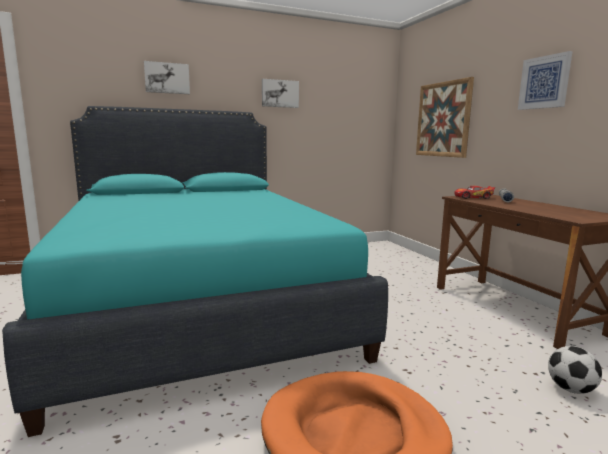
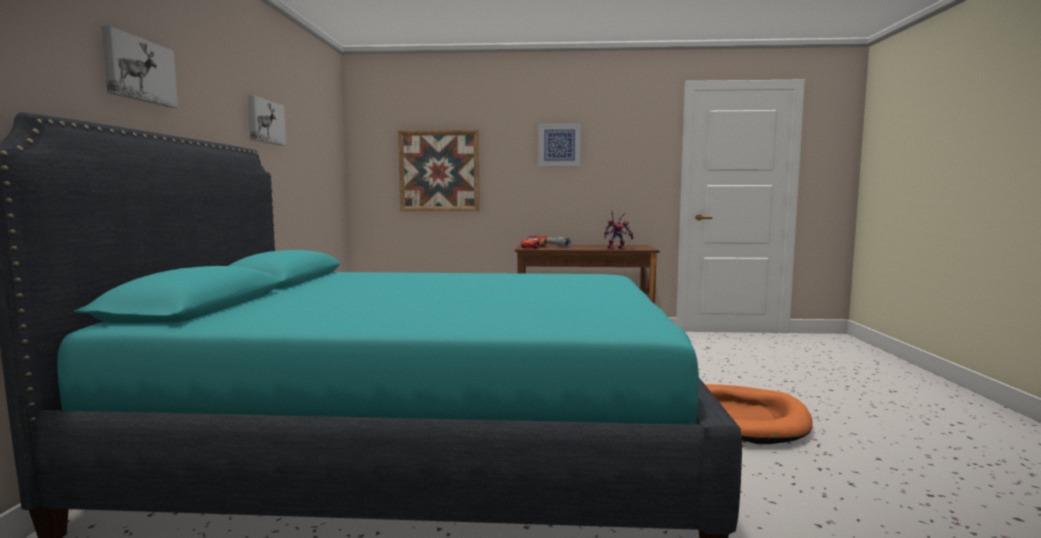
camera: 65 degrees left, 5 degrees down
(547, 212) = (617, 248): none -> toy robot
(570, 389) = (700, 357): football -> none

